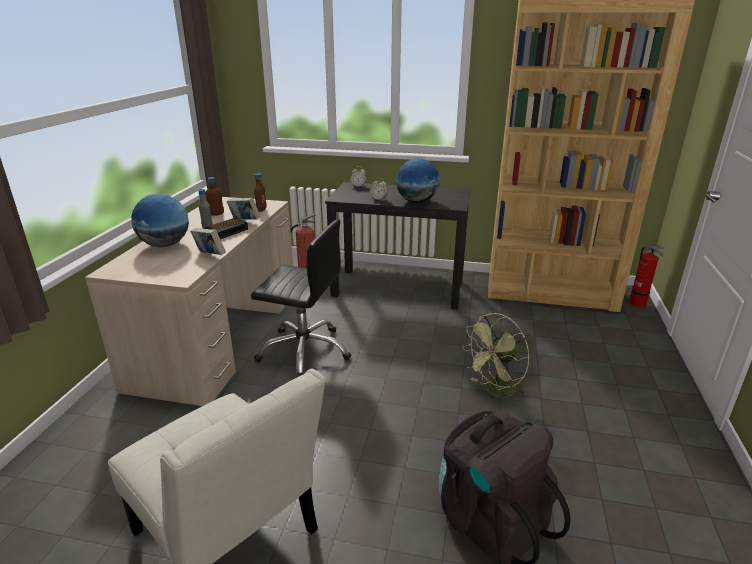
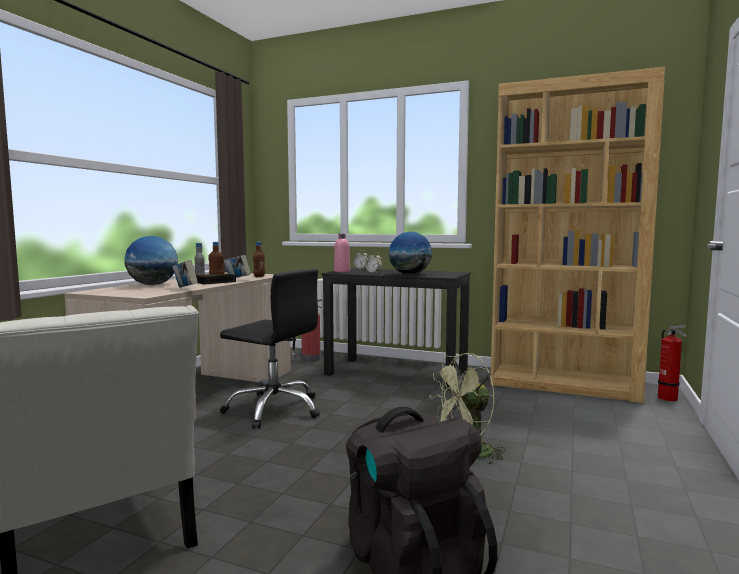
camera: 10 degrees right, 20 degrees down
(343, 195) = (342, 271): none -> pink bottle

